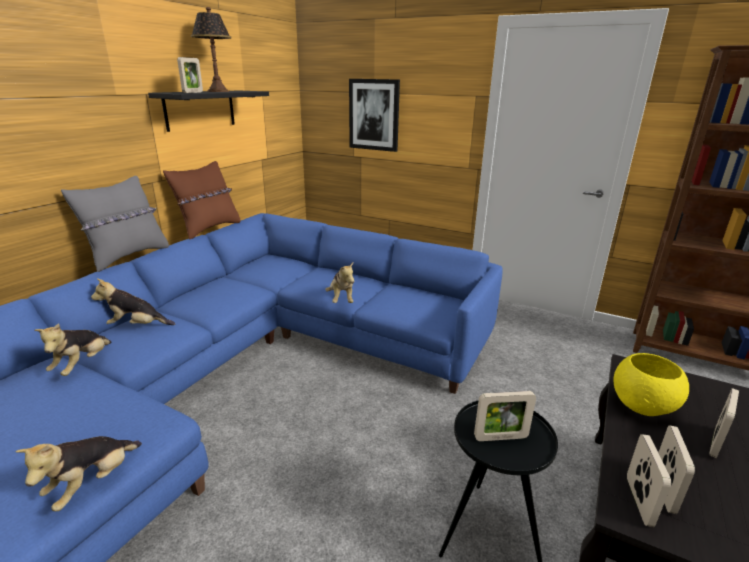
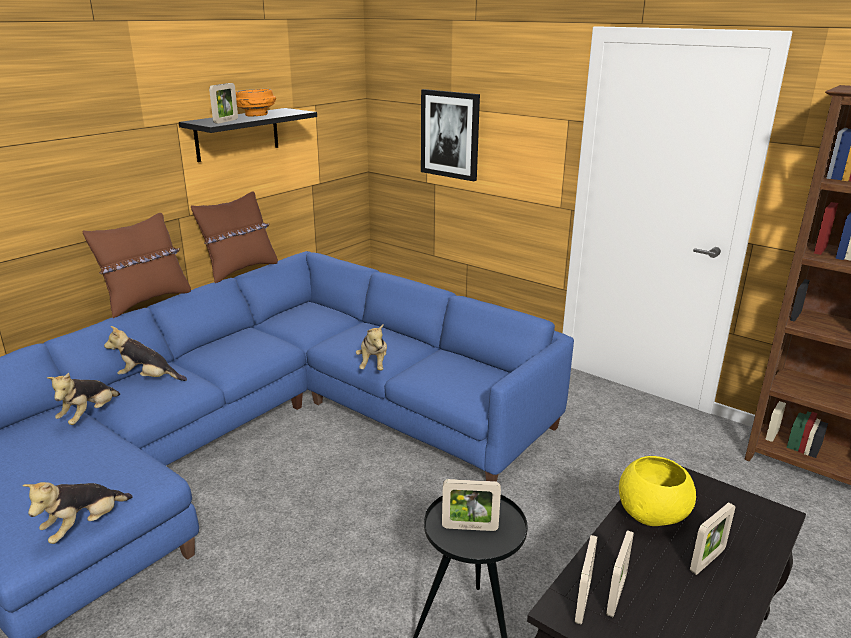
camera: 10 degrees right, 0 degrees up
(128, 256) = (146, 301): grey pillow -> brown pillow
(217, 91) = (256, 115): table lamp -> orange bowl

